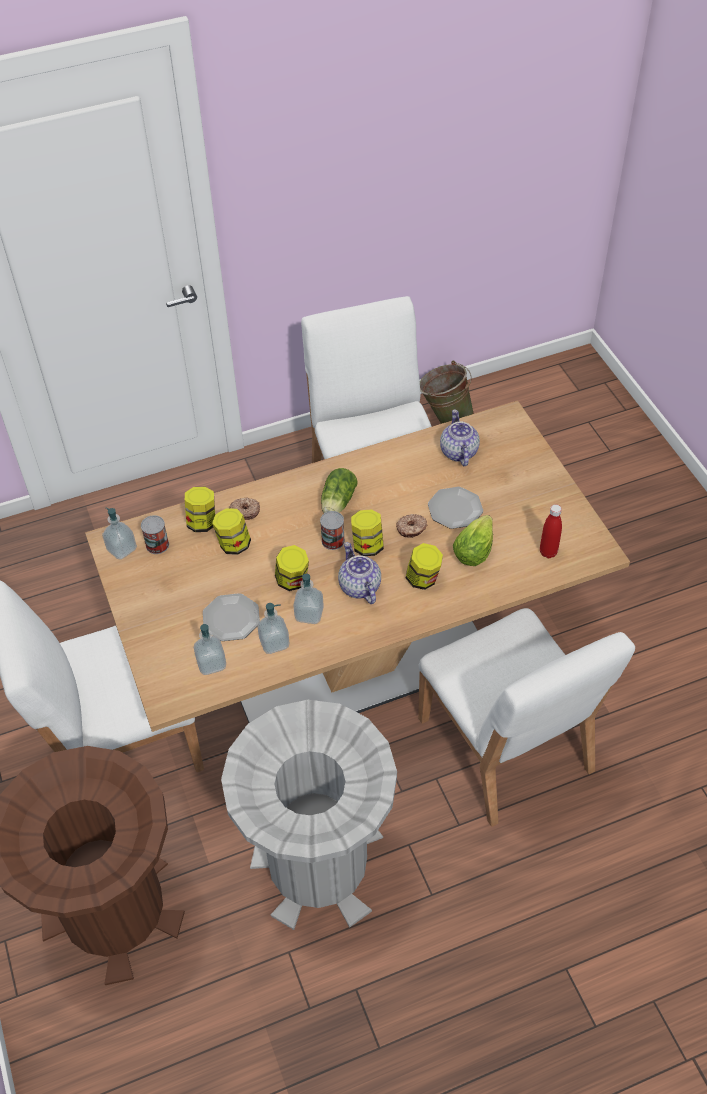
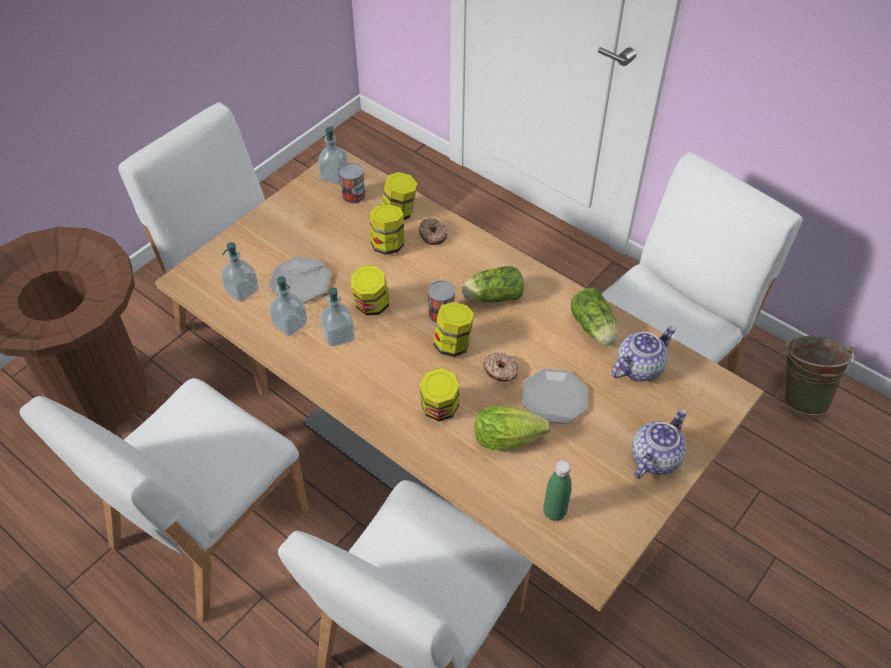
camera: 60 degrees right, 0 degrees up
(318, 865) = (207, 529): grey trash can -> white chair
(359, 586) = (396, 359): teapot -> teapot (655, 457)
(409, 459) = (594, 329): none -> lettuce
(548, 552) = (554, 512): red bottle -> green bottle

